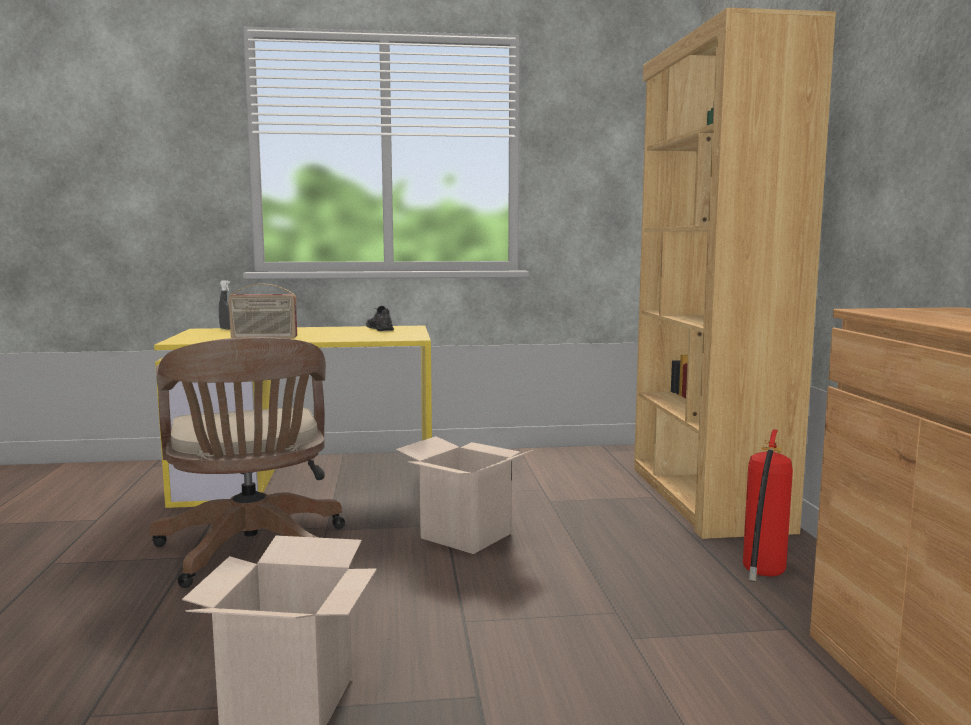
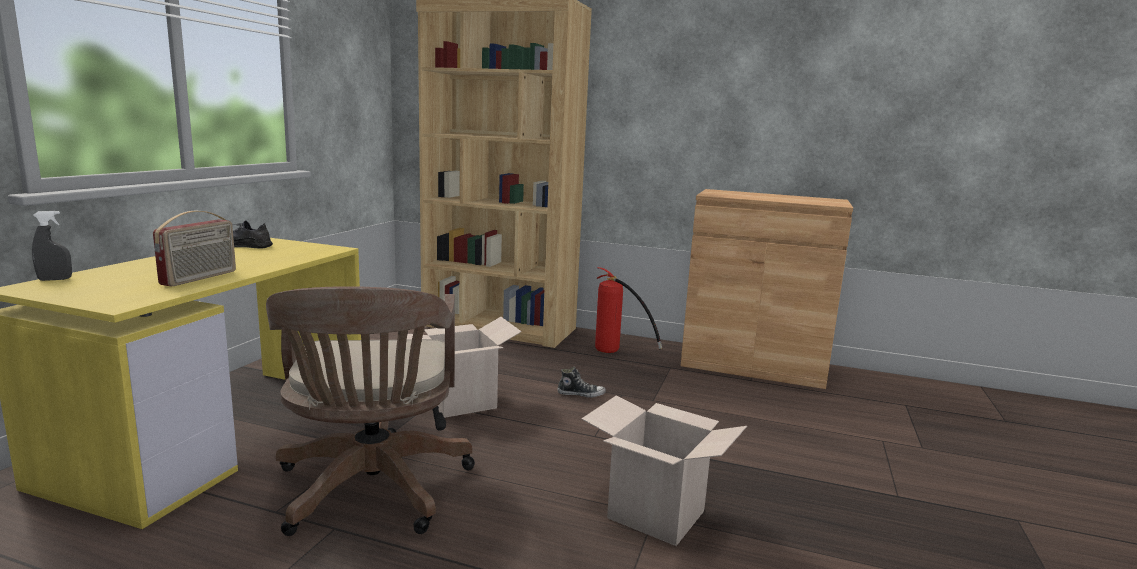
camera: 65 degrees left, 5 degrees up
(252, 552) = (372, 492): brown office chair -> brown office chair turned 75 degrees clockwise
(577, 587) = (581, 394): none -> shoe

